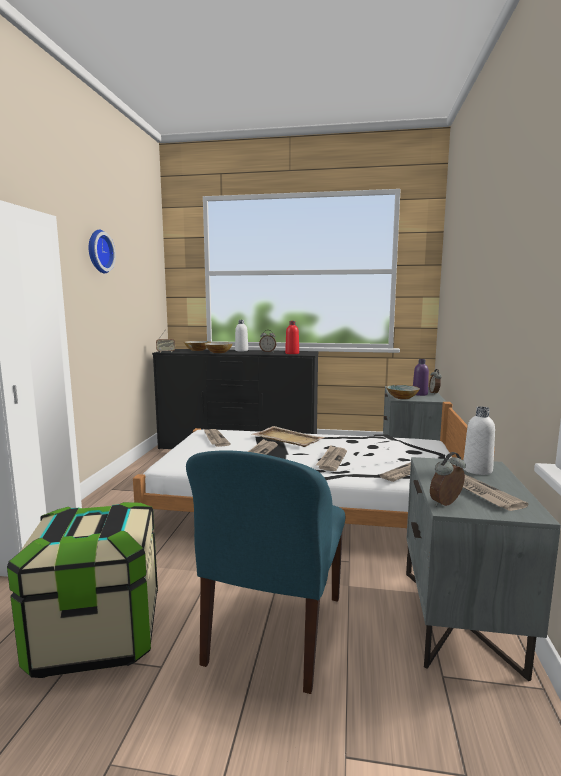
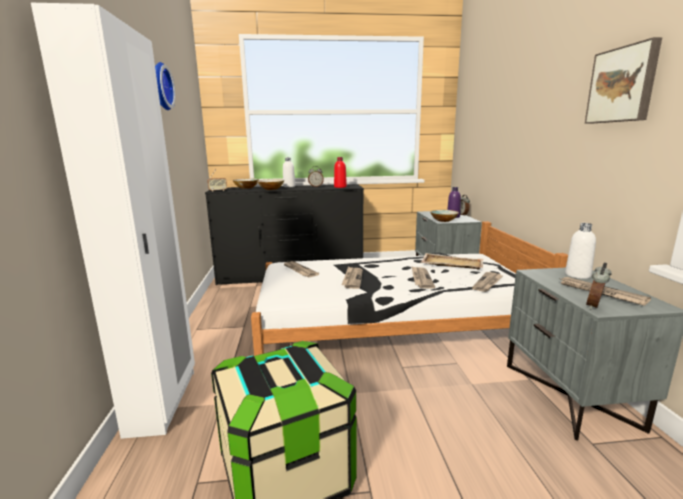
camera: 15 degrees left, 5 degrees up
(274, 632) = (443, 436): blue chair -> none
(287, 438) = (363, 263): beige tray -> beige tray (451, 263)
(533, 245) = (623, 85): none -> picture

